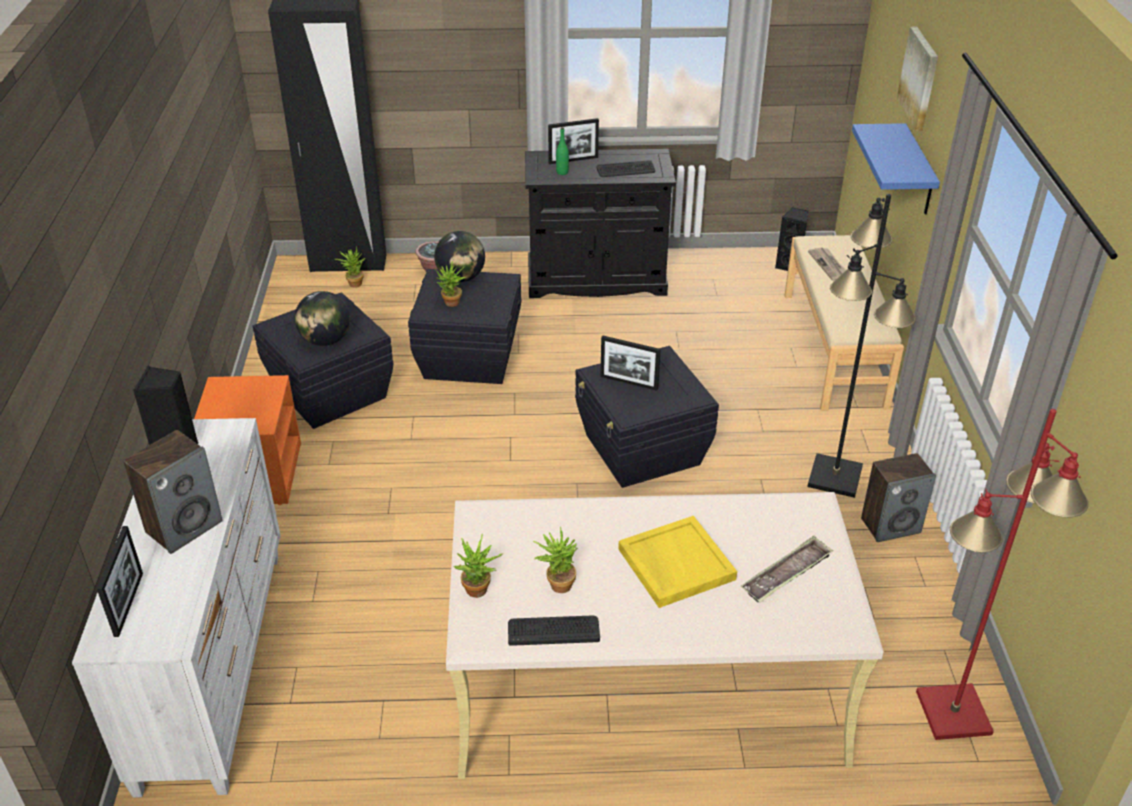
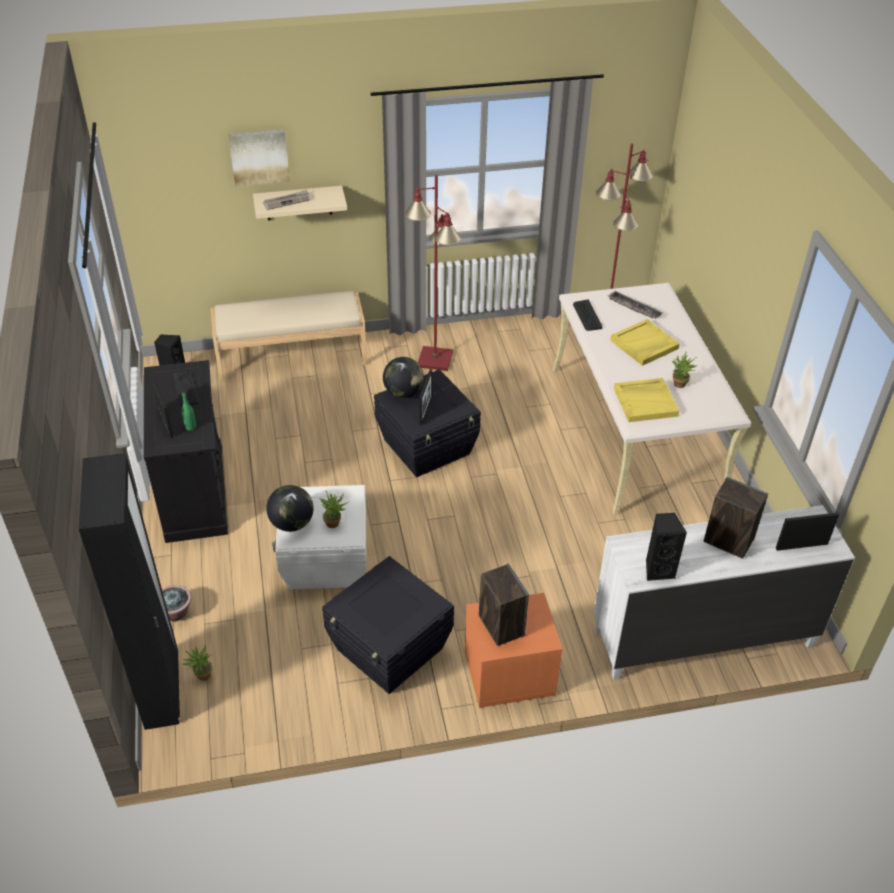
camera: 100 degrees left, 5 degrees up
(325, 340) = (404, 597): globe -> globe (403, 392)
(468, 357) = (324, 561): black storage box -> white storage box
(479, 592) = (699, 414): potted plant -> none
(526, 534) = (645, 402): none -> yellow tray
(553, 630) = (712, 383): keyboard -> keyboard (587, 316)
(829, 265) = (262, 317): newspaper -> newspaper (287, 201)
(835, 476) = (434, 359): black floor lamp -> red floor lamp
(890, 525) = (474, 339): speaker -> speaker (500, 625)
(918, 171) = (299, 203): blue shelf -> beige shelf

